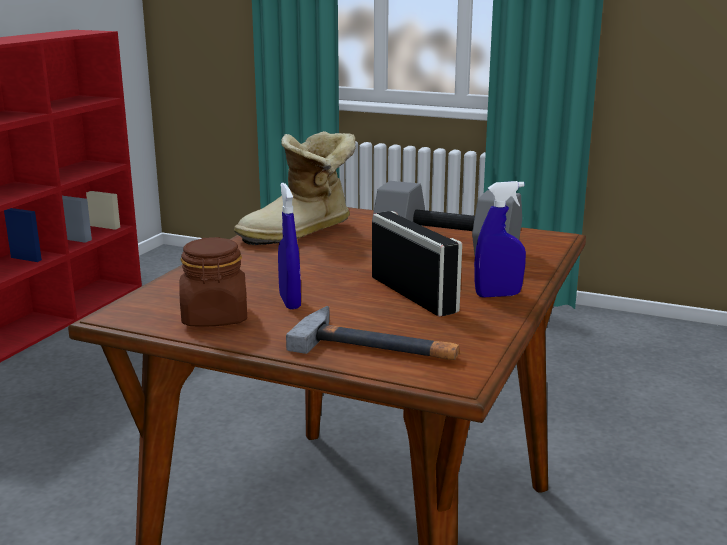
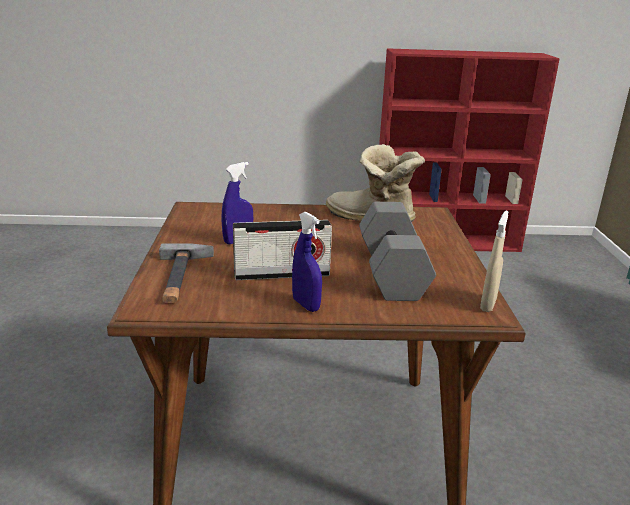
camera: 65 degrees right, 5 degrees up
(215, 317) = (201, 227): brown jar -> none
(413, 294) = (282, 274): radio -> radio turned 45 degrees clockwise
(537, 233) = (488, 304): none -> beige spray bottle

